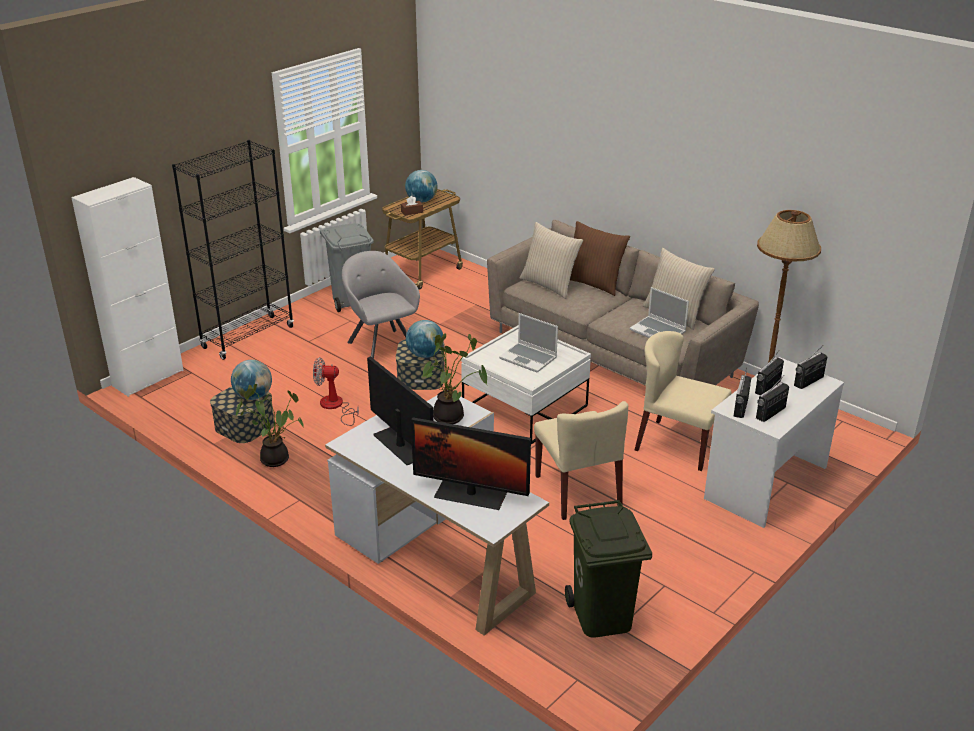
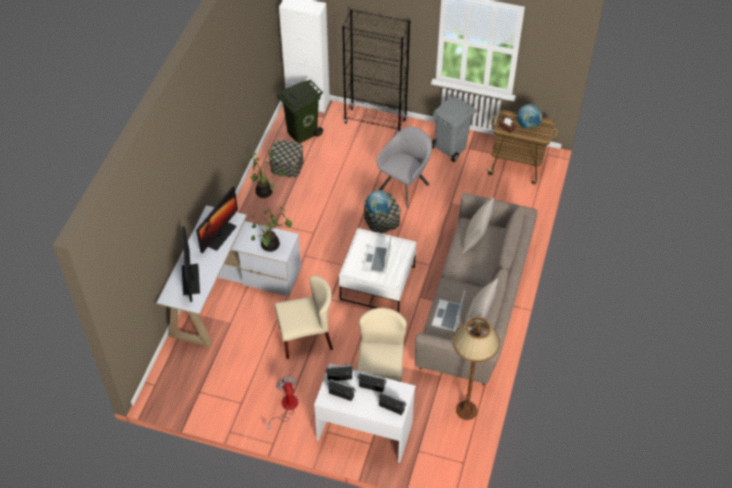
camera: 65 degrees right, 20 degrees up
(253, 396) = (290, 156): globe -> none
(335, 407) = (327, 194): fan -> fan (286, 407)
(578, 491) = (306, 338): beige chair -> beige chair turned 150 degrees counterclockwise
(593, 283) = (494, 261): brown pillow -> none
(601, 616) = (204, 381): green trash can -> green trash can (302, 131)

